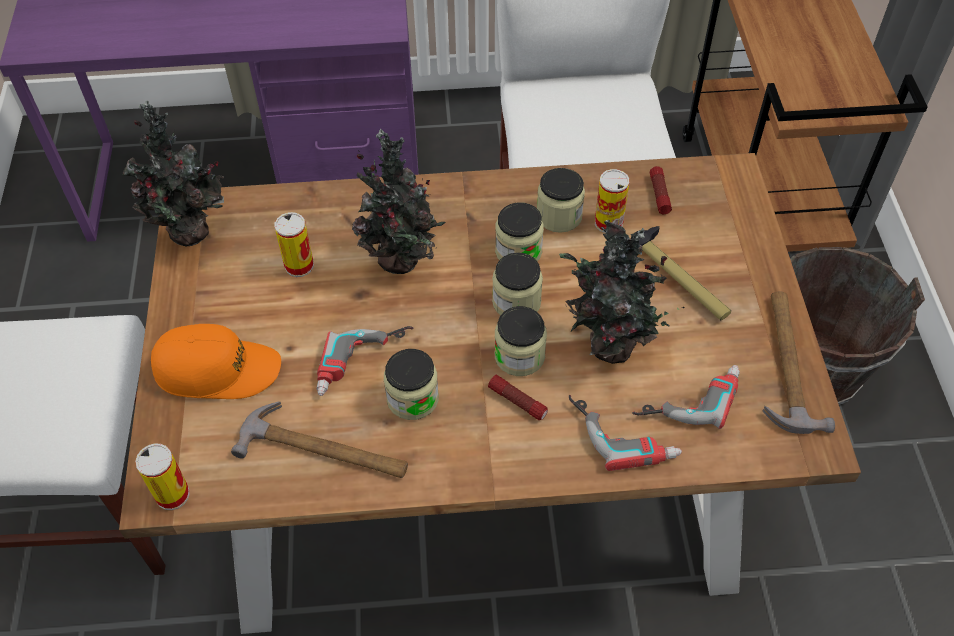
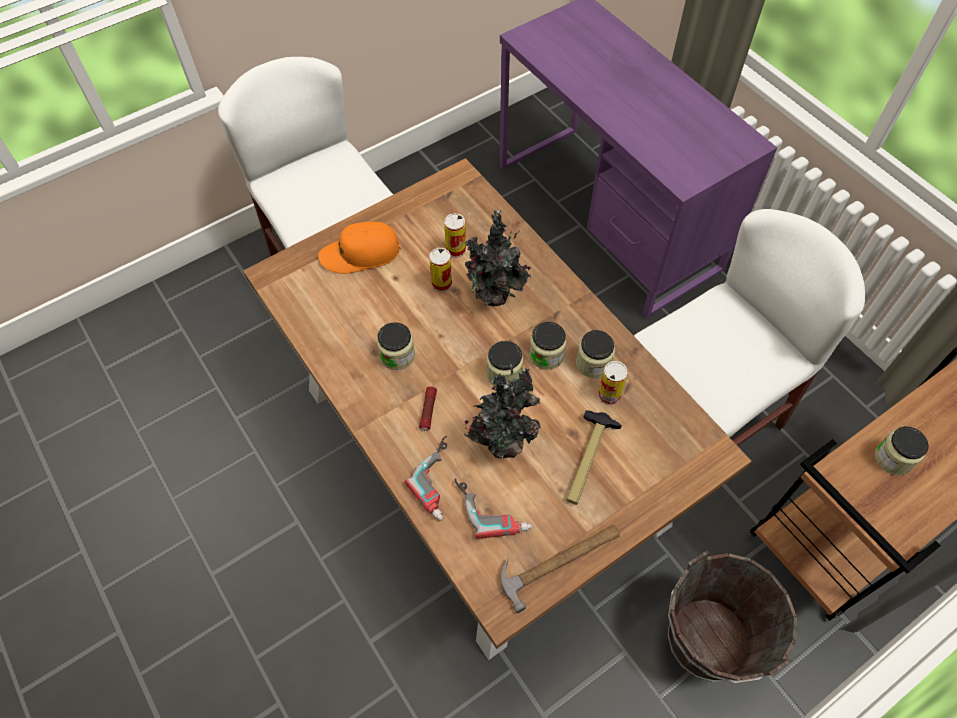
camera: 60 degrees right, 5 degrees up
(172, 494) = (273, 280): can -> can (442, 283)
(192, 235) = (443, 189): potted plant -> none
(217, 369) = (360, 254): orange cap -> orange cap turned 105 degrees clockwise
(325, 450) = (338, 332): hammer -> none
(365, 365) = (406, 320): power drill -> none
(519, 356) = (463, 396): jar -> jar (893, 458)
(659, 194) = (659, 415): flashlight -> none

